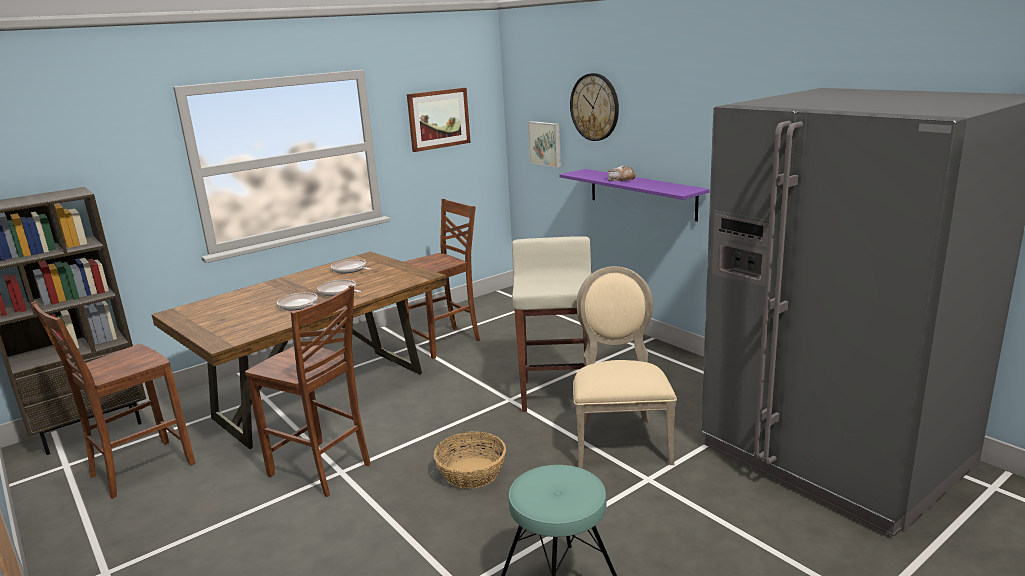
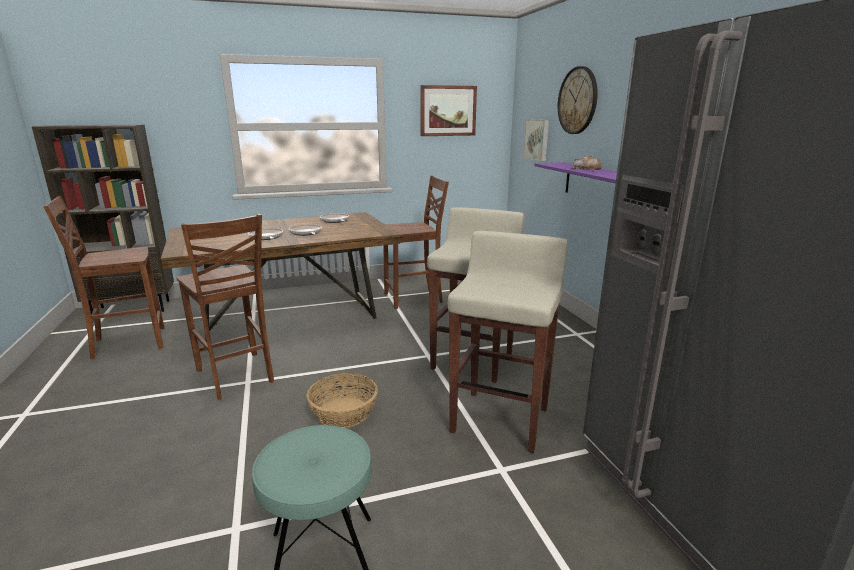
camera: 20 degrees right, 0 degrees up
(620, 440) = (500, 419): beige chair -> beige stool

